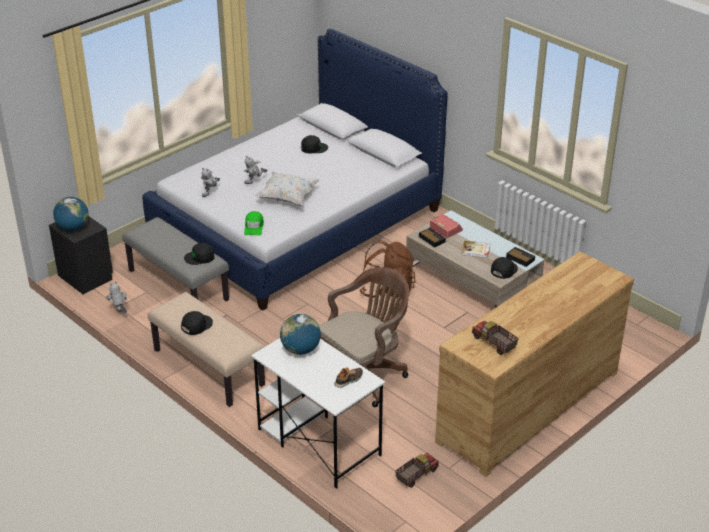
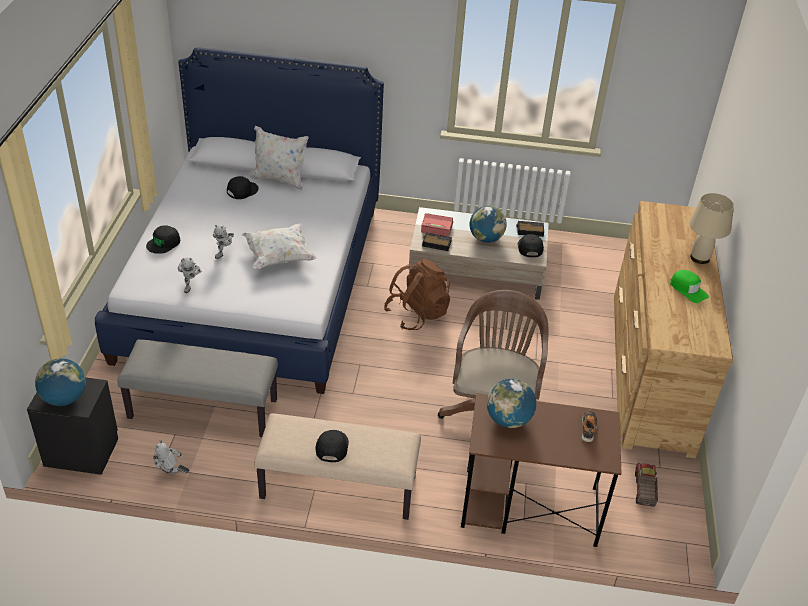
camera: 40 degrees left, 5 degrees up
(200, 257) = (245, 365): black cap -> black cap (164, 243)
(254, 227) = (282, 304): green cap -> green cap (688, 289)
(318, 441) = (528, 507): white desk -> brown desk
(348, 149) = (279, 179): none -> white pillow
(476, 250) = (486, 238): book -> globe
(493, 343) = (690, 324): toy truck -> none
(570, 307) = (699, 258): none -> beige table lamp

